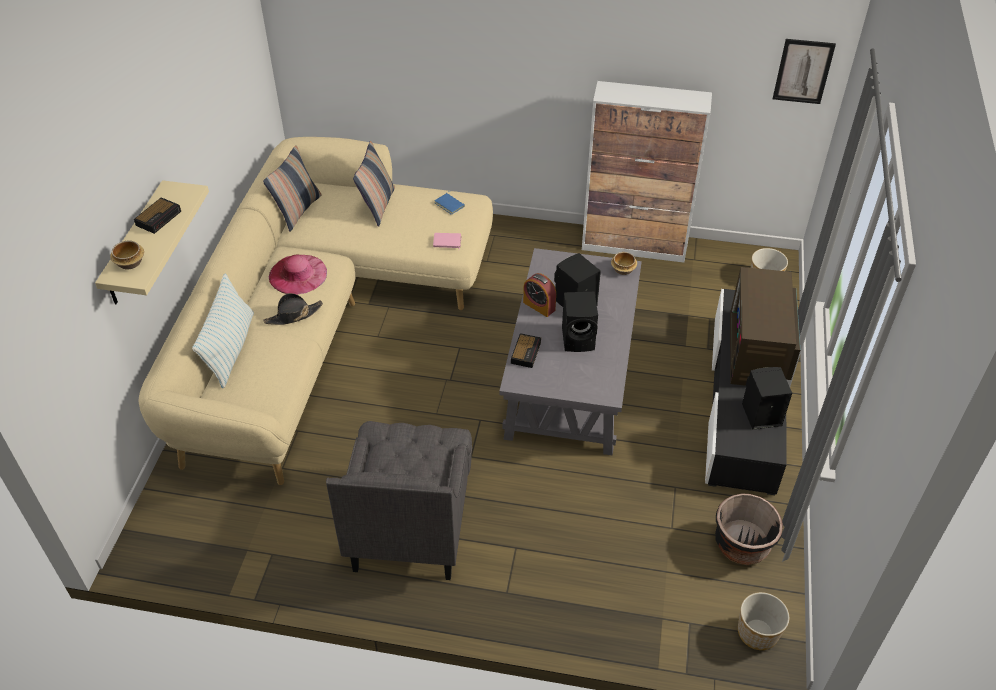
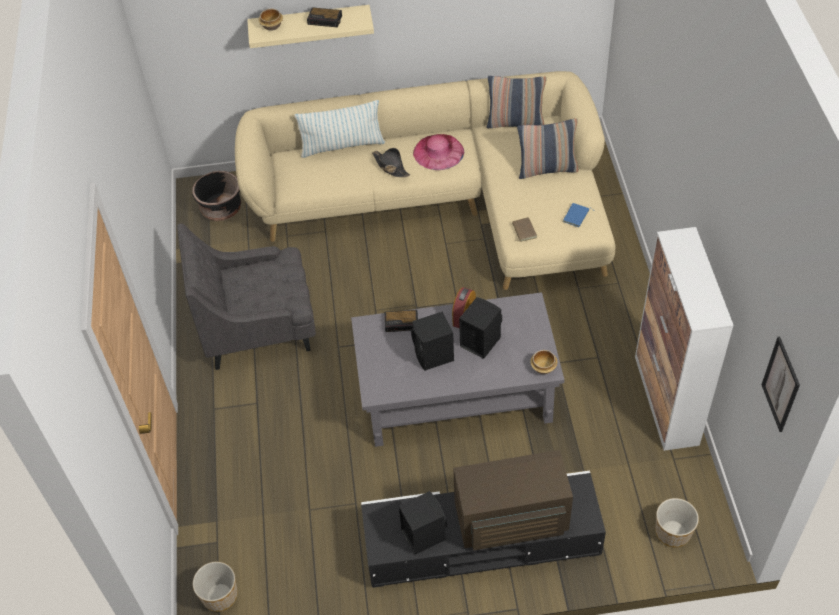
camera: 75 degrees right, 5 degrees up
(447, 242) = (523, 231): pink book -> brown book
(741, 544) = (308, 568): black planter -> black planter (221, 209)

